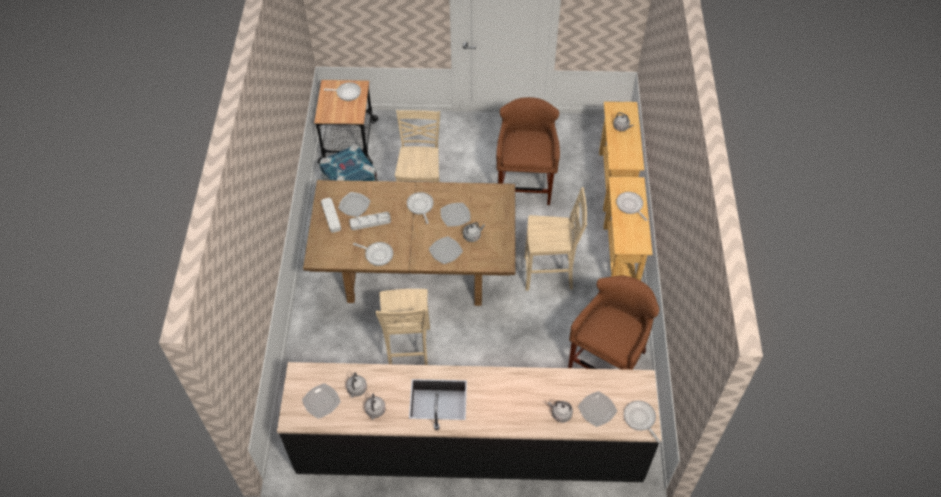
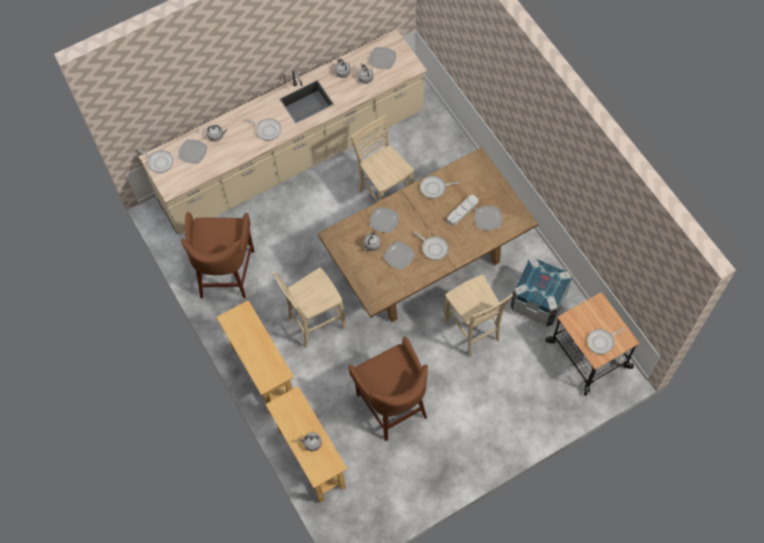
camera: 150 degrees right, 10 degrees up
(331, 216) = (497, 198): grey tray -> none
(470, 445) = (293, 158): black counter -> beige counter
(630, 206) = (258, 355): frying pan -> frying pan (267, 130)

